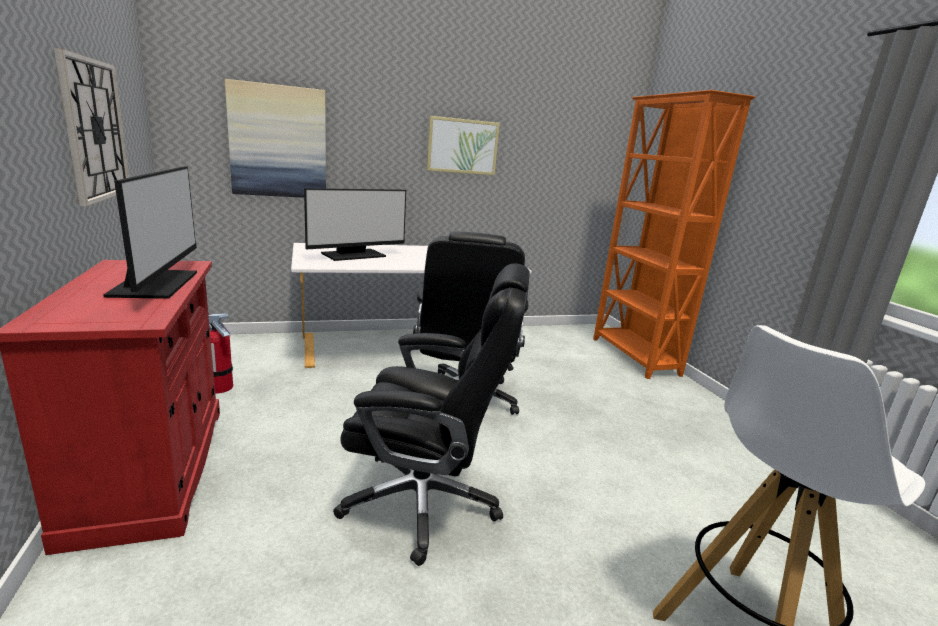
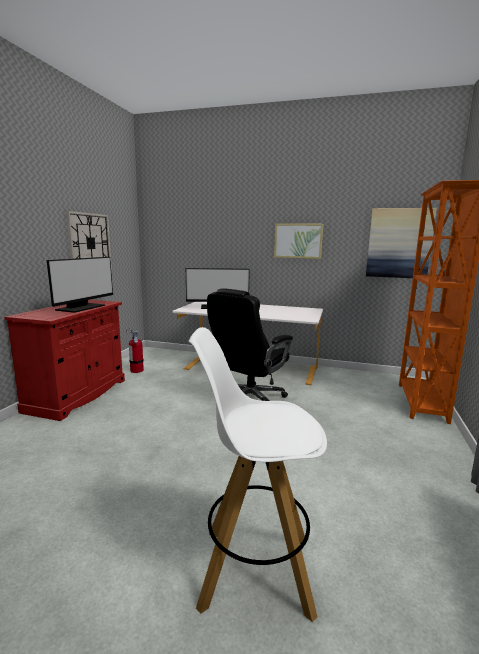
camera: 35 degrees right, 5 degrees down
(278, 142) = (193, 245): picture -> picture (399, 243)
(425, 501) = (164, 439): black office chair -> none

